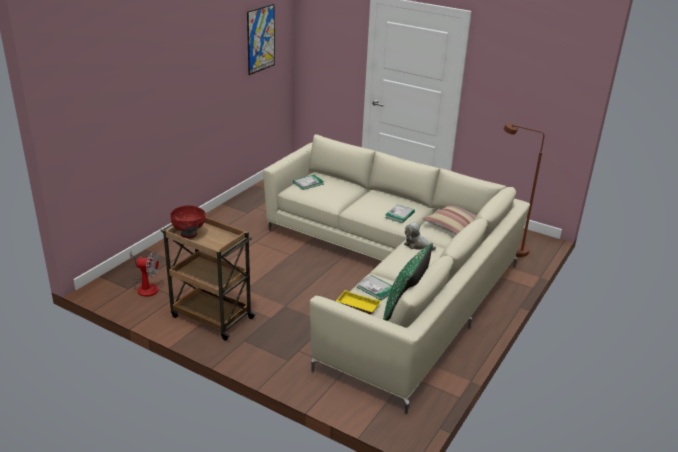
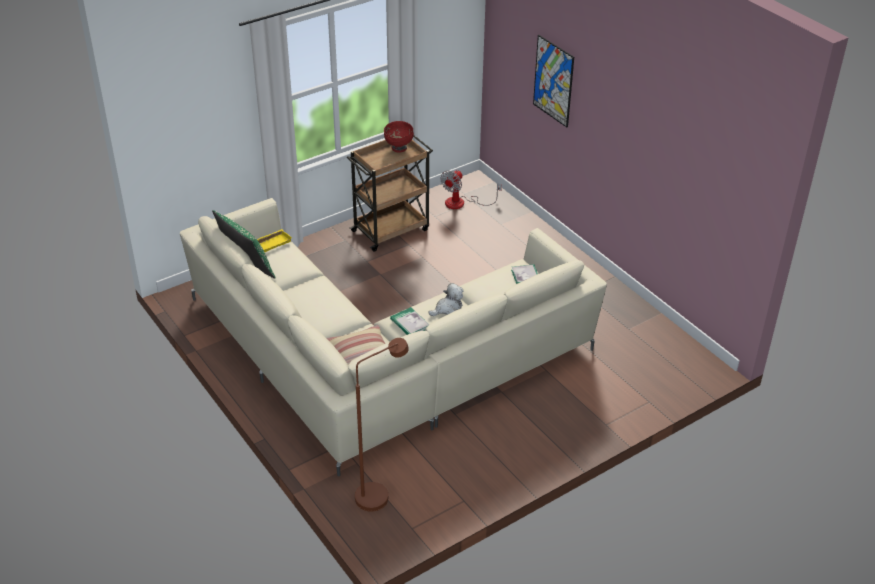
camera: 115 degrees right, 10 degrees up
(260, 39) = (706, 154): picture -> picture (553, 81)
(376, 289) = (286, 261): book -> none
(417, 245) = (340, 314): plush toy -> plush toy (447, 308)

